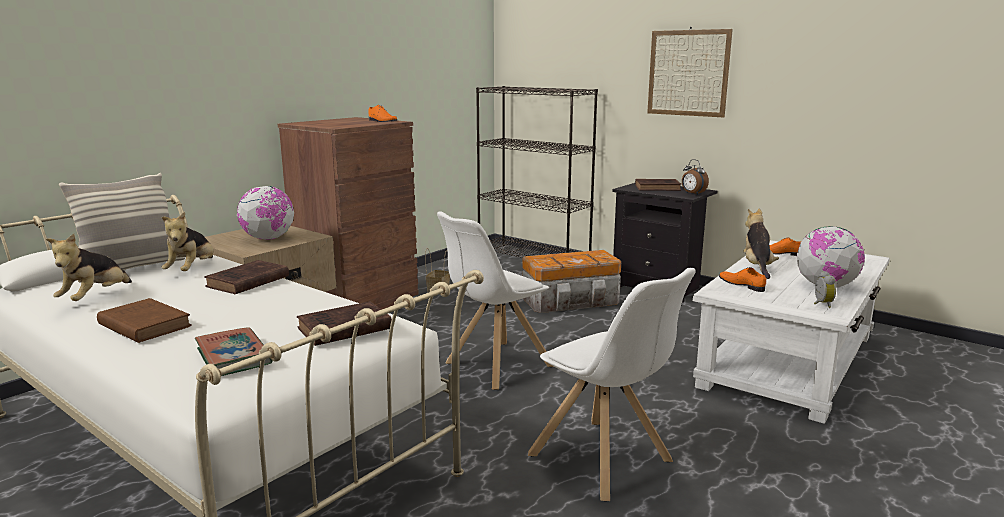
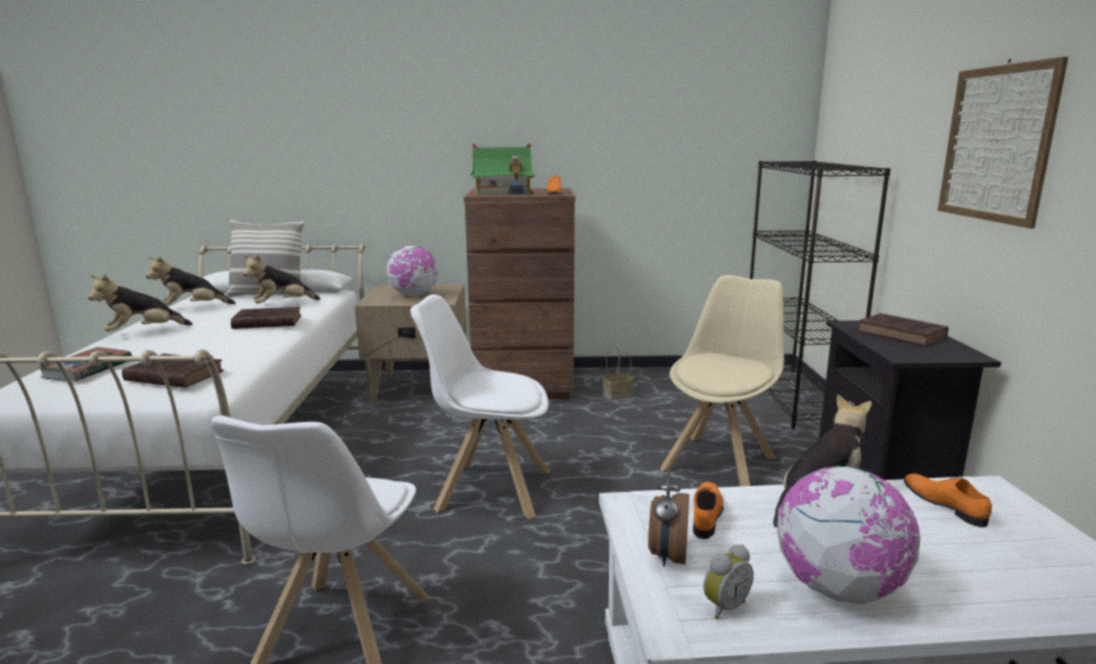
camera: 50 degrees right, 0 degrees up
(143, 325) = (143, 332): brown book -> plush toy
(344, 124) = (503, 193): none -> toy house
(572, 301) = (720, 461): storage box -> beige chair
(692, 194) = (926, 355): alarm clock -> alarm clock (667, 556)

